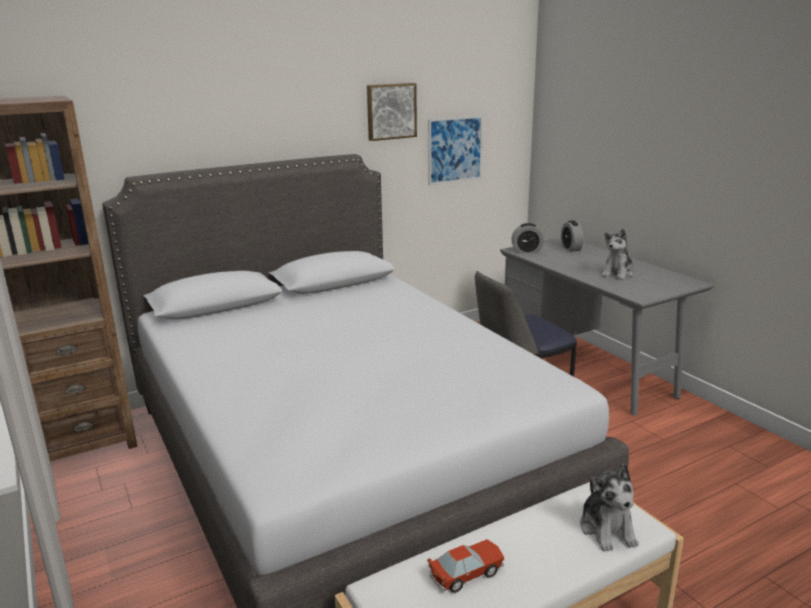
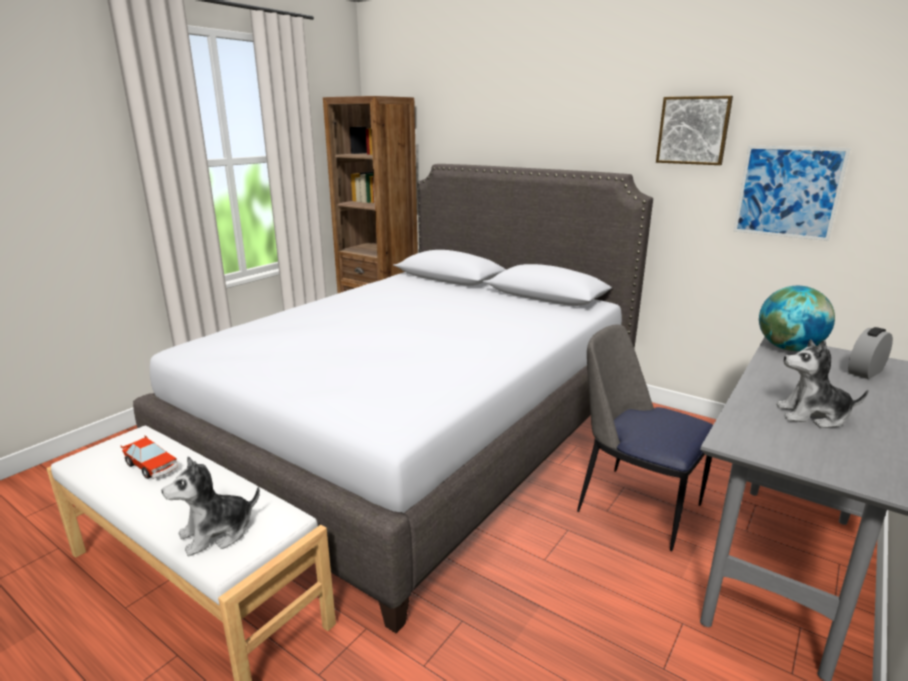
camera: 65 degrees right, 0 degrees up
(526, 251) = (789, 348): alarm clock -> globe

